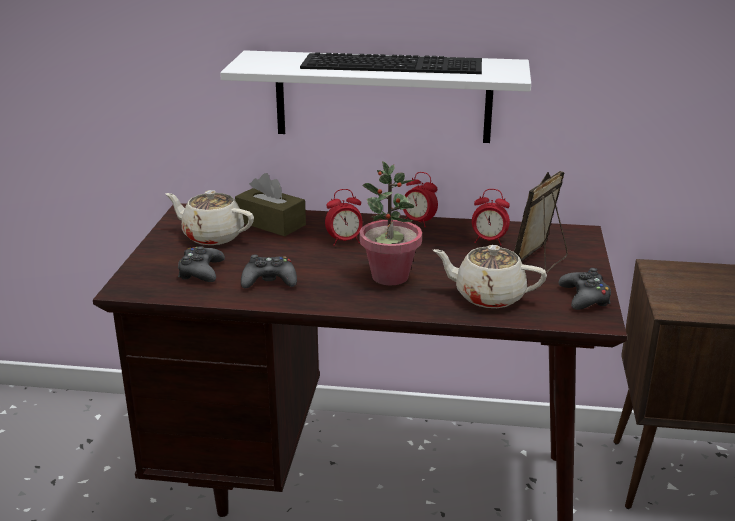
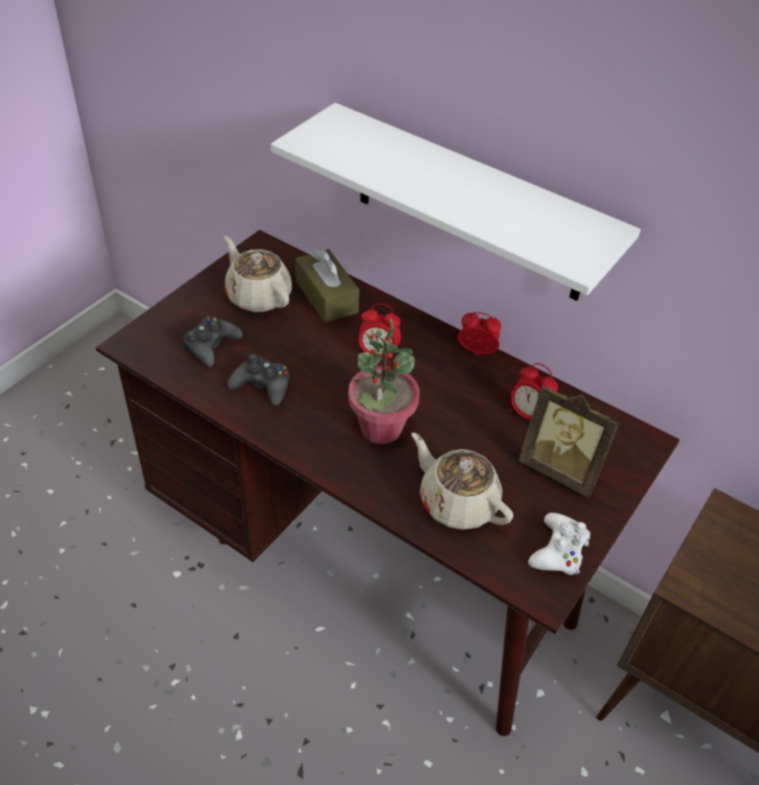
camera: 25 degrees right, 20 degrees up
(394, 63) = (468, 187): keyboard -> none
(418, 222) = (476, 353): alarm clock -> alarm clock turned 135 degrees clockwise
(541, 260) = (560, 470): picture frame -> picture frame turned 120 degrees counterclockwise
(584, 298) = (559, 551): black game controller -> white game controller

